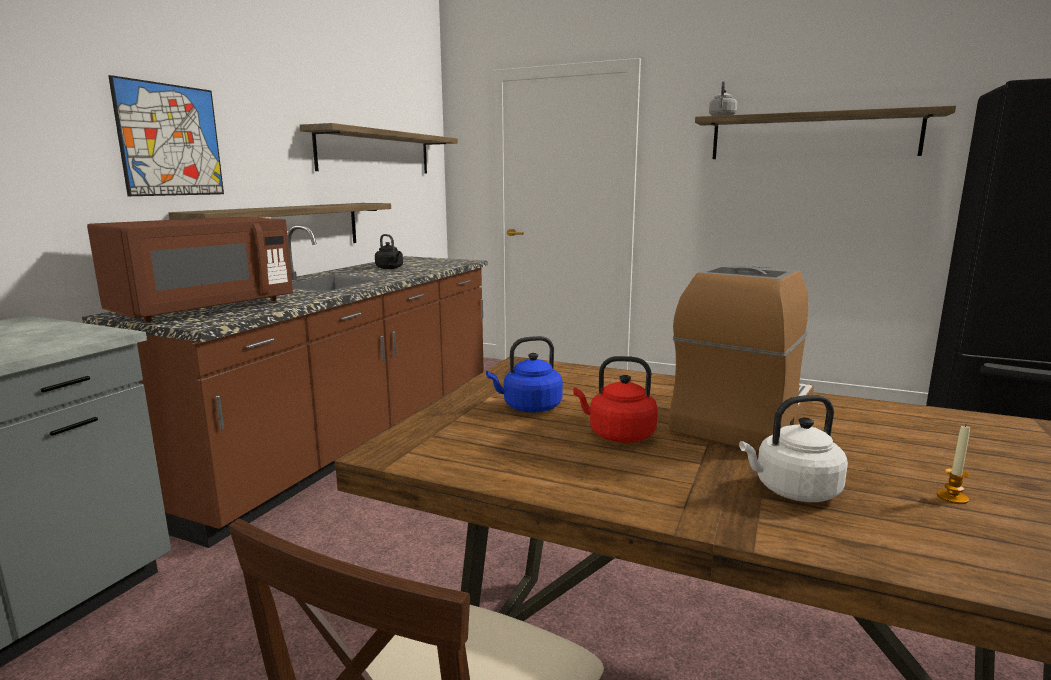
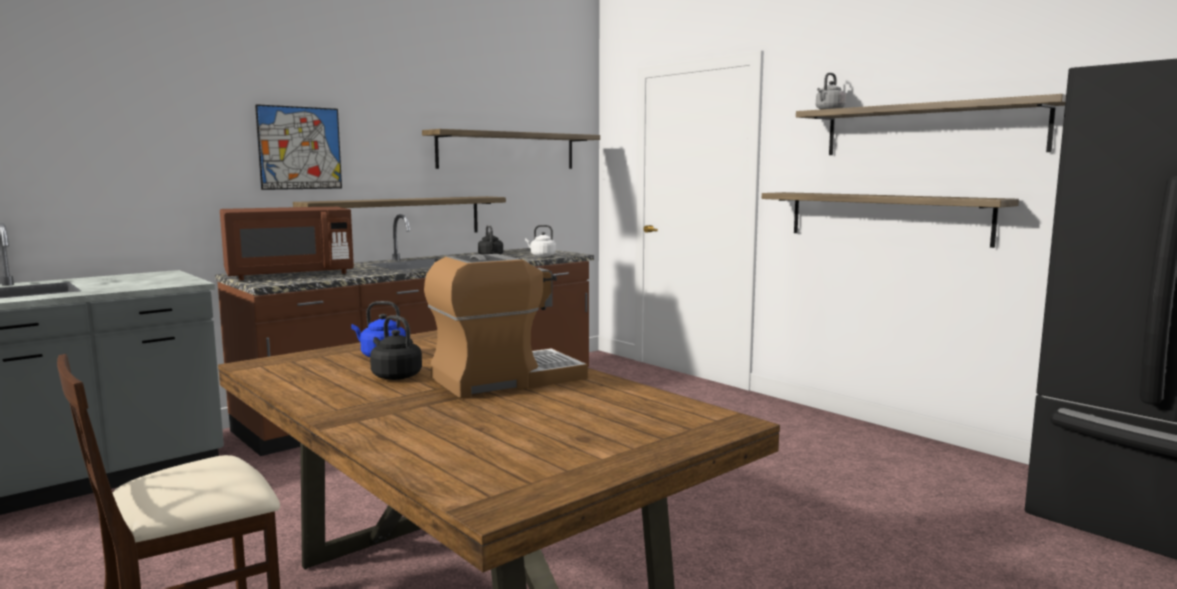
camera: 25 degrees right, 5 degrees down
(618, 435) = (395, 376): red kettle -> black kettle
(768, 214) = (885, 217): none -> shelf
(792, 491) = (418, 414): white kettle -> white kettle (541, 256)
(952, 497) = (507, 433): candle -> none

